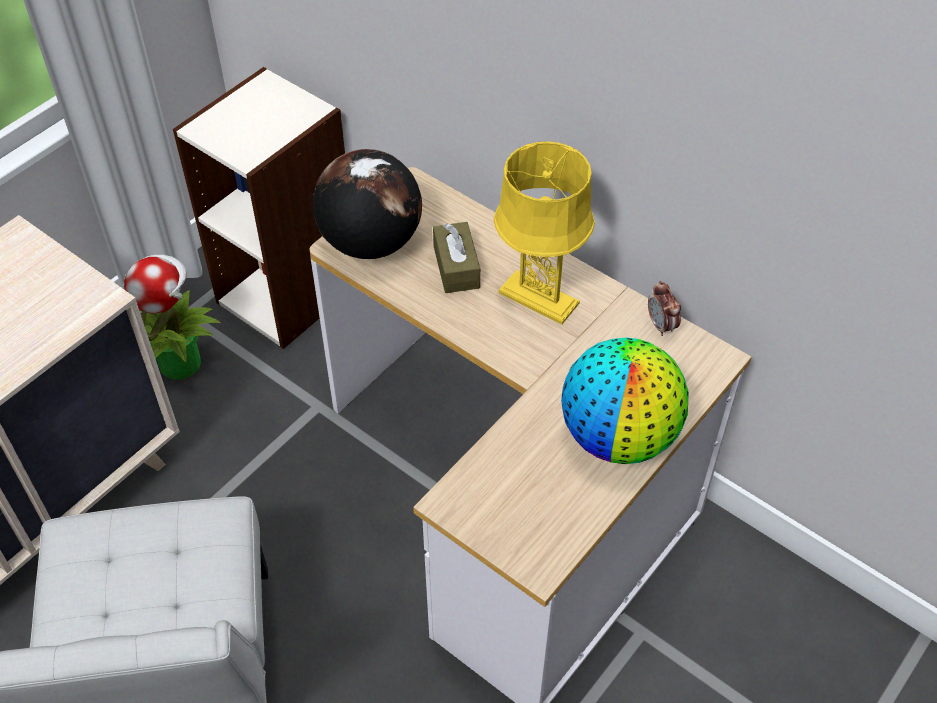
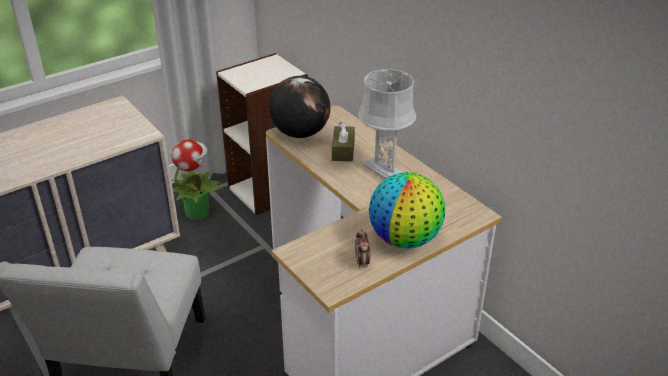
camera: 15 degrees right, 15 degrees down
(539, 298) = (384, 171): yellow table lamp -> grey table lamp
(661, 325) = (452, 194): alarm clock -> alarm clock (362, 262)

